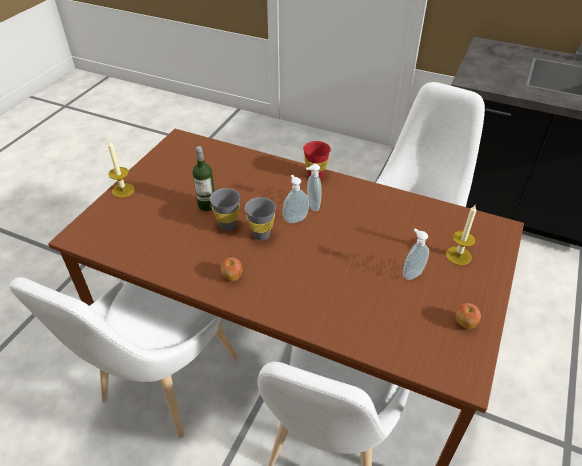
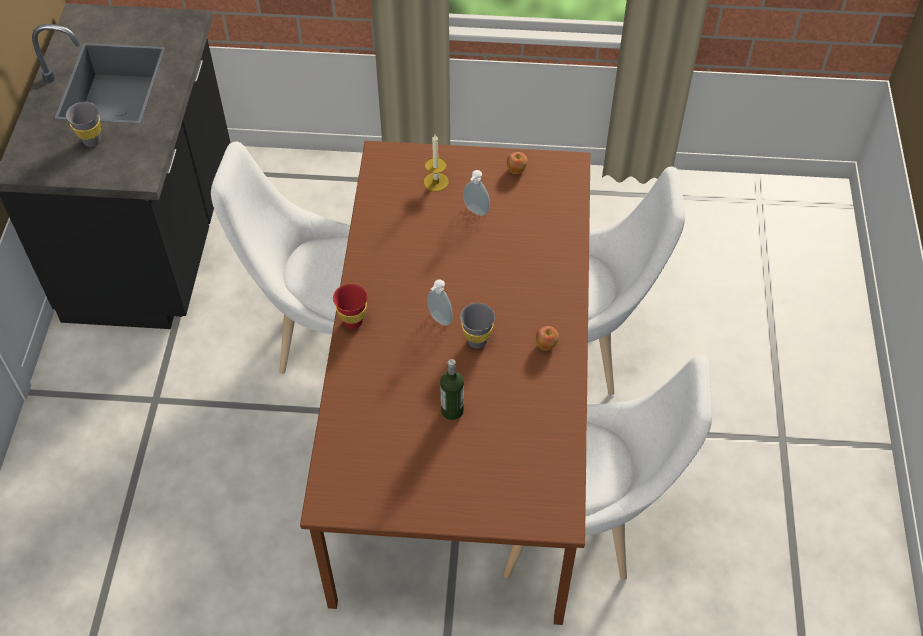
camera: 110 degrees left, 10 degrees up
(123, 190) = (463, 515): candle -> none
(228, 225) = (476, 377): grey cup -> grey cup (92, 141)
(312, 206) = (411, 310): soap dispenser -> none

